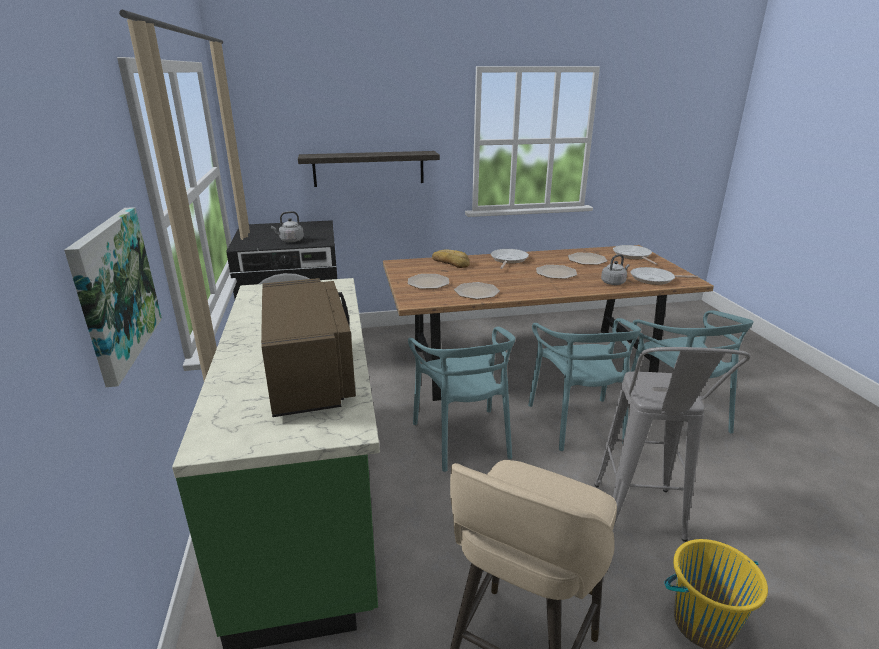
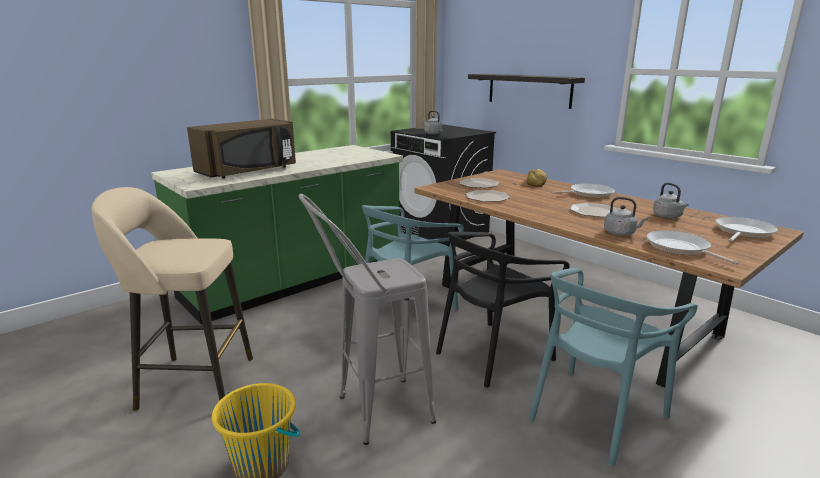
camera: 60 degrees right, 5 degrees down
(114, 291) = (190, 95): picture -> none
(578, 423) = (493, 354): turquoise chair -> black chair
(587, 260) = (668, 216): plate -> grey kettle

